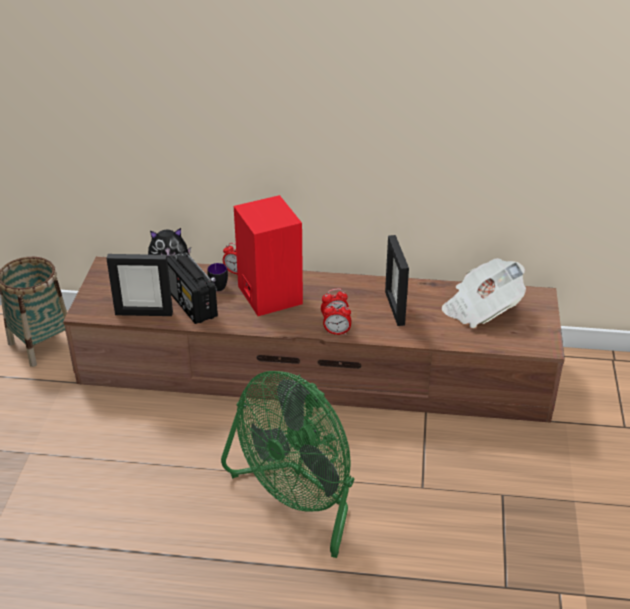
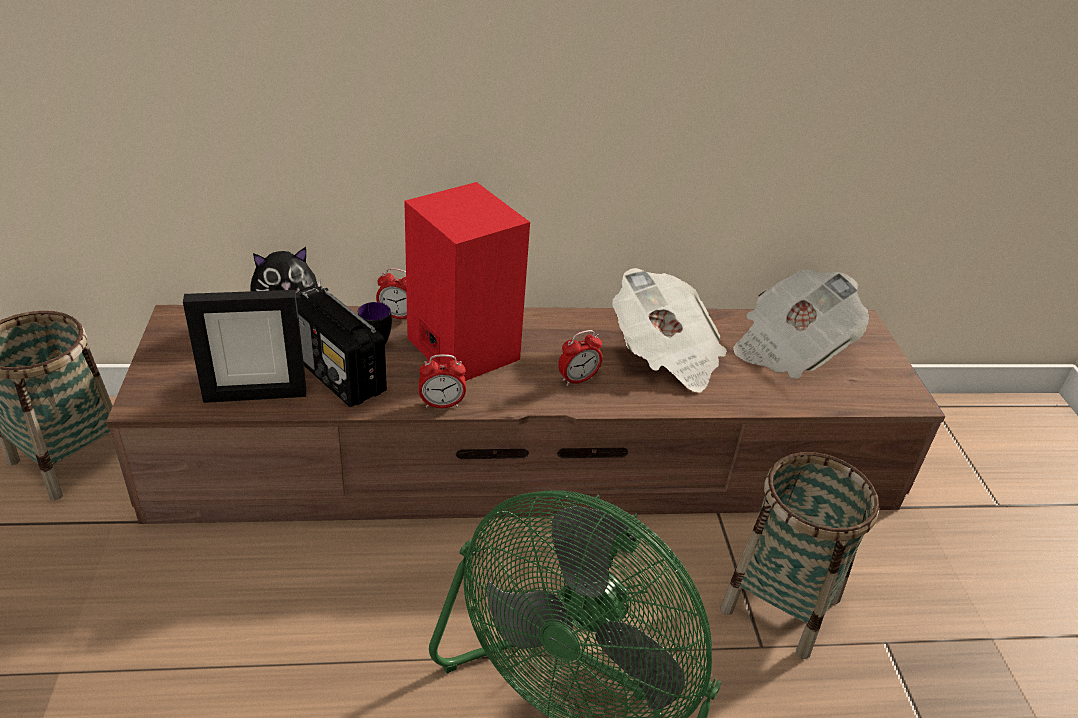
camera: 15 degrees left, 0 degrees up
(337, 332) = (590, 402): alarm clock -> alarm clock (442, 404)
(396, 308) = (665, 355): picture frame -> newspaper
(444, 467) = (780, 604): none -> basket

